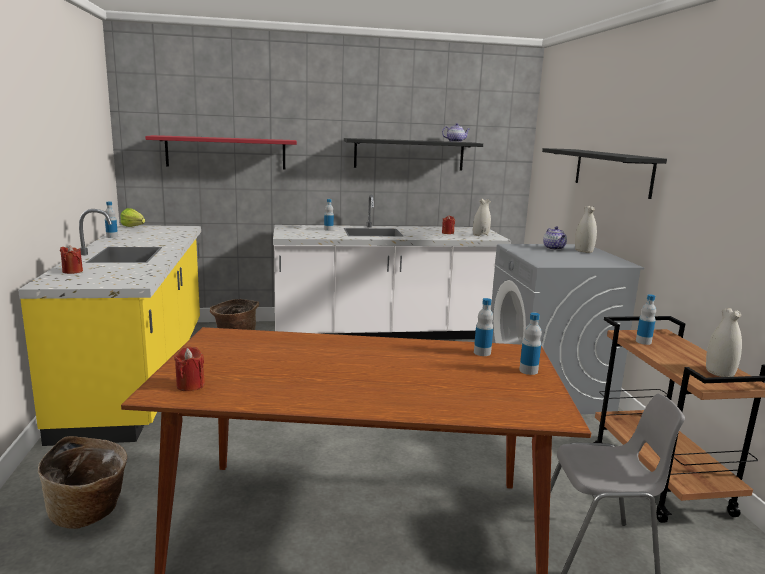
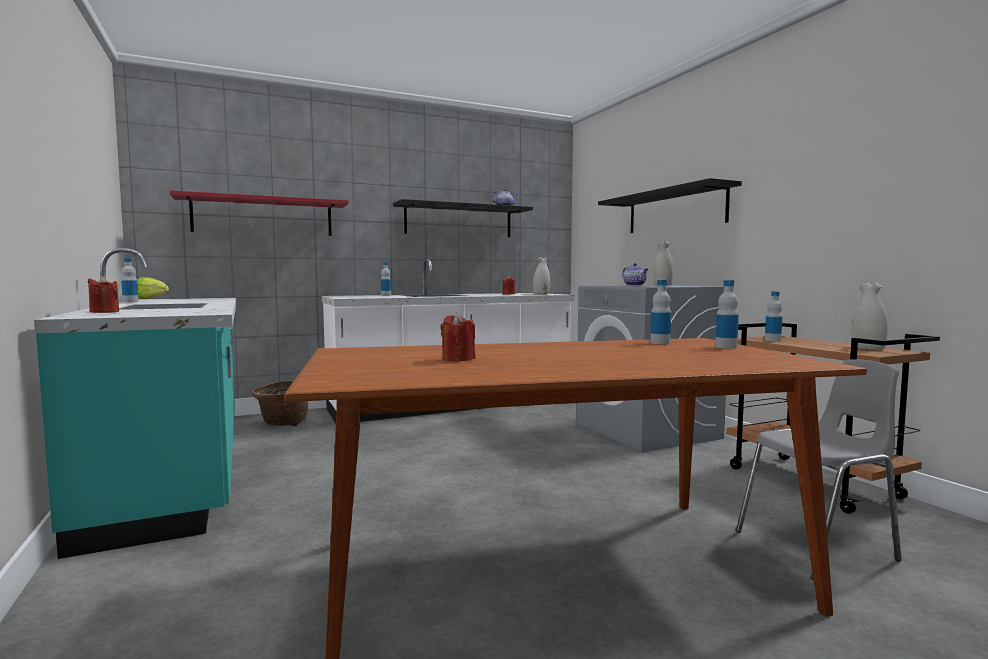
camera: 15 degrees left, 10 degrees down
(89, 512) = (170, 623): basket -> none
(141, 373) = (178, 467): yellow counter -> turquoise counter
(190, 385) = (366, 376): red candle -> red candle (458, 359)

